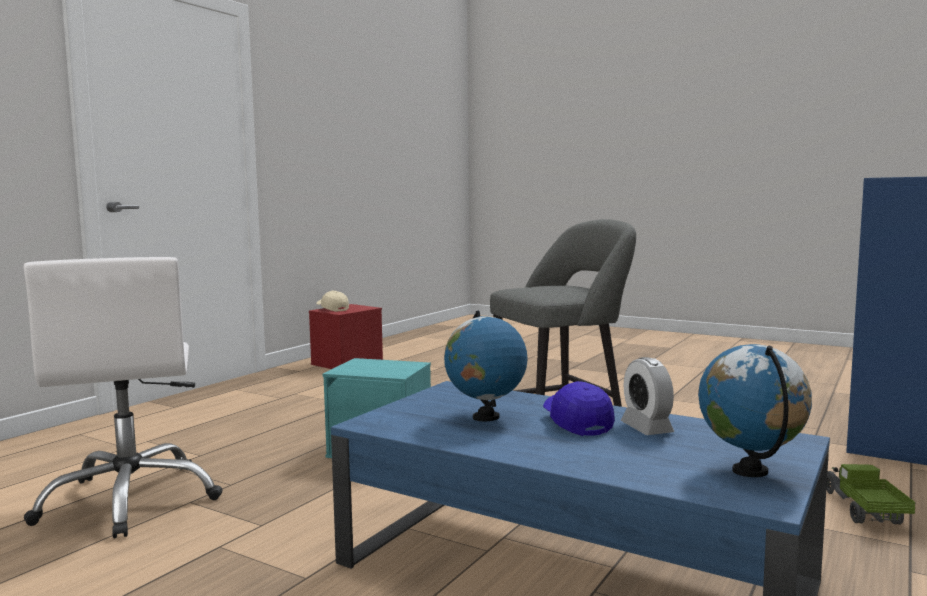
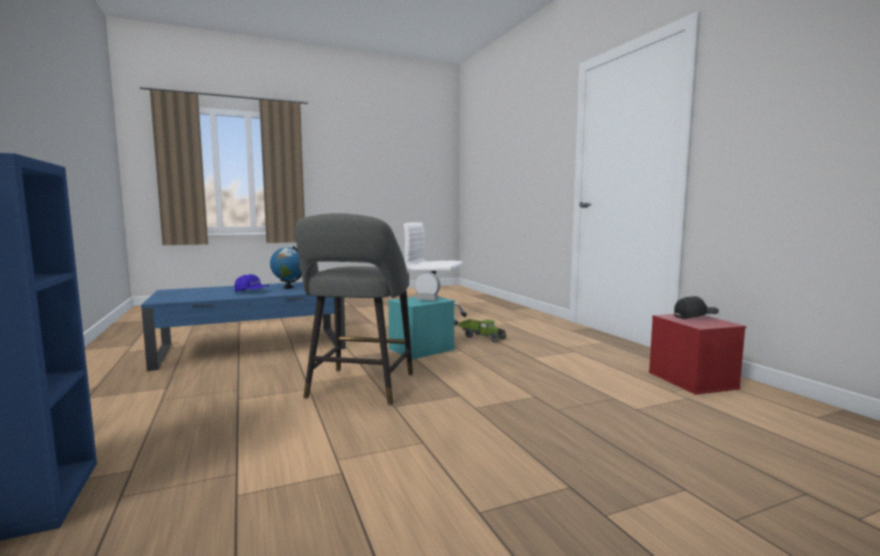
camera: 125 degrees right, 0 degrees up
(332, 309) = (695, 317): beige cap -> black cap
(646, 428) = (222, 294): alarm clock -> alarm clock (427, 300)
(750, 471) = (174, 293): globe -> none
(862, 511) = (109, 408): toy truck -> toy truck (482, 337)

